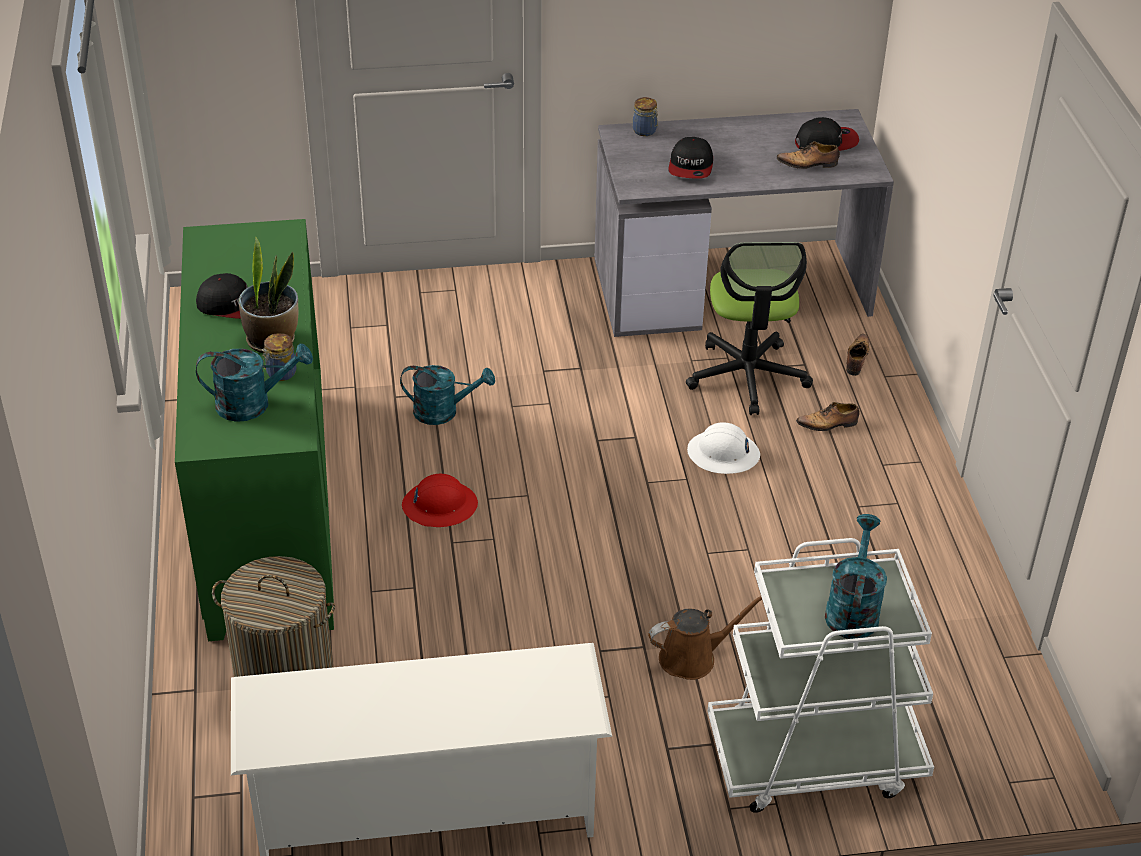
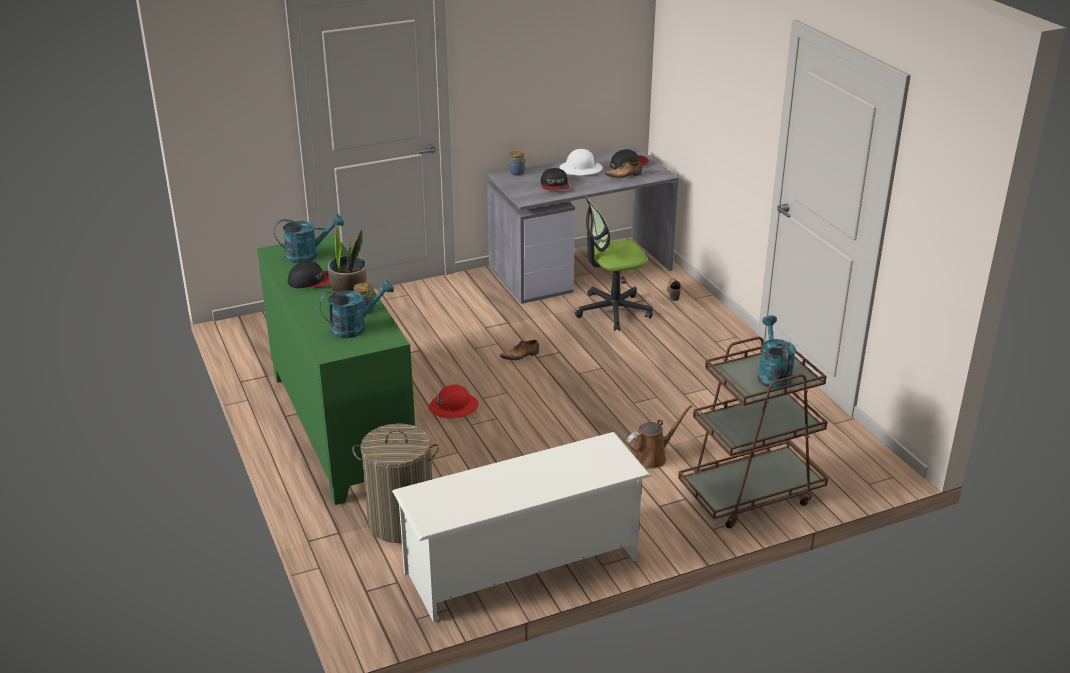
camera: 15 degrees left, 10 degrees down
(444, 412) = (432, 358): turquoise watering can -> turquoise watering can (308, 255)
(723, 454) = (618, 352): white hard hat -> white hard hat (581, 169)
(747, 376) = (612, 311): office chair -> office chair turned 90 degrees clockwise
(814, 758) = (750, 494): white cart -> brown cart
(828, 424) = (673, 327): shoe -> shoe (520, 356)

